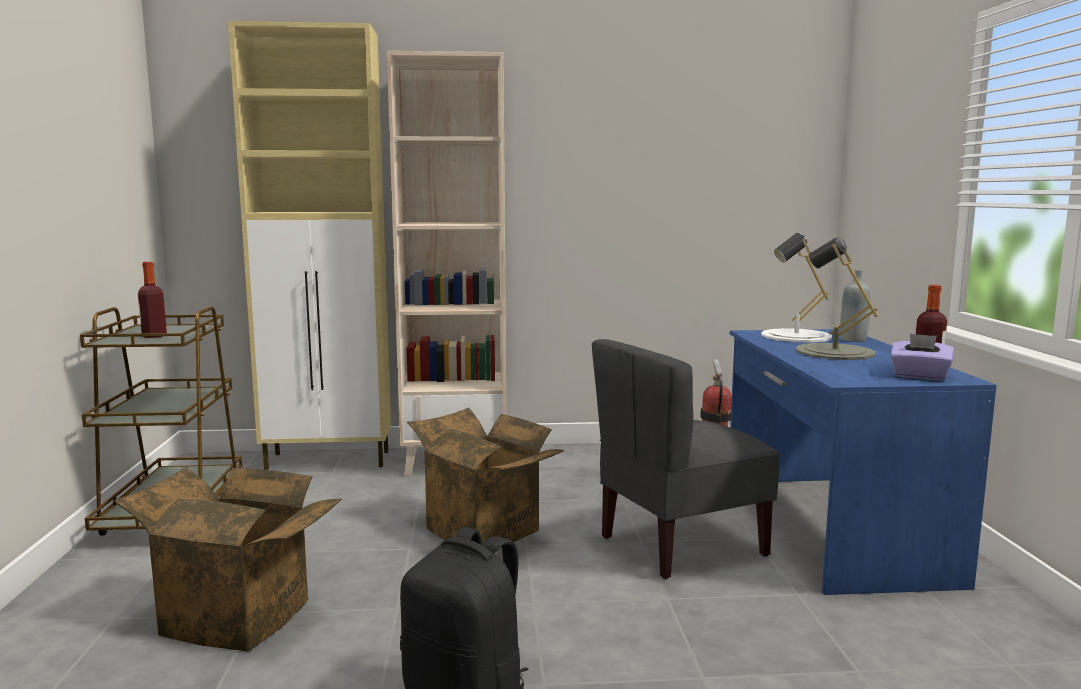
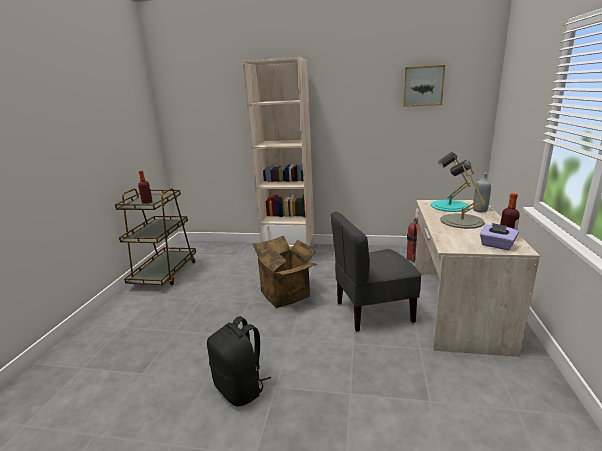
camera: 15 degrees right, 10 degrees up
(243, 614) = (170, 331): cardboard box -> none
(330, 460) = (236, 248): beige cabinet -> none
(715, 130) = (423, 86): none -> picture
(796, 336) = (449, 206): white table lamp -> turquoise table lamp
(828, 527) = (455, 307): blue desk -> beige desk

